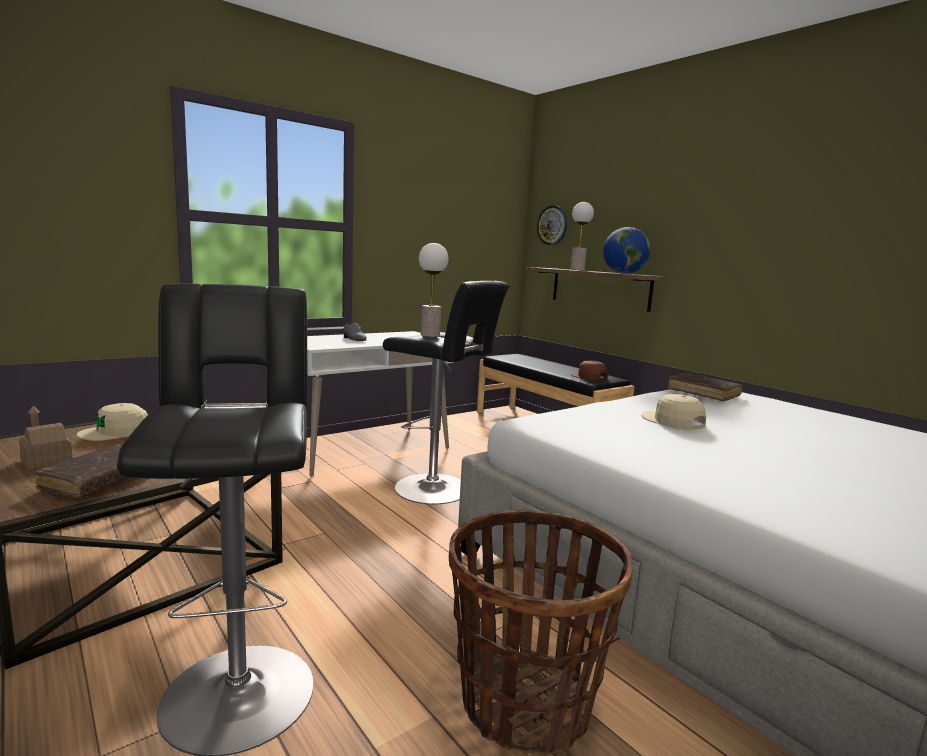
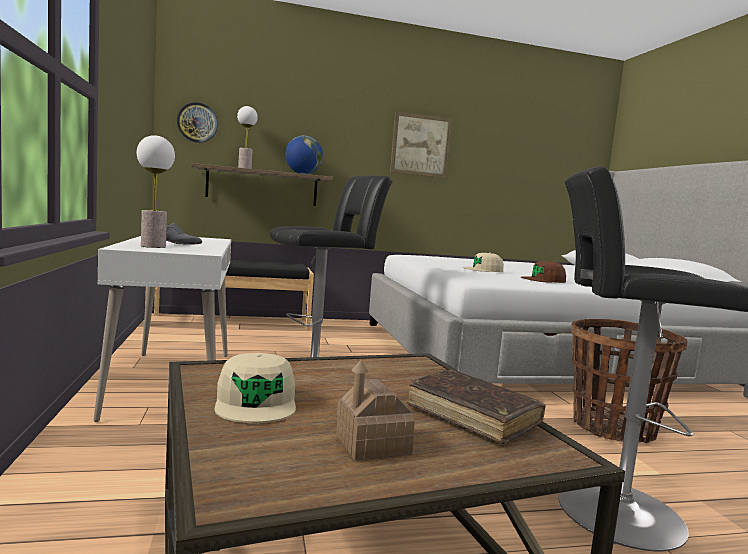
camera: 65 degrees left, 5 degrees down
(430, 335) = (308, 229): table lamp -> table lamp (153, 246)
(588, 377) = (283, 264): brown cap -> brown cap (543, 280)
(703, 393) = (429, 256): brown book -> none
(804, 219) = (420, 145): none -> picture

